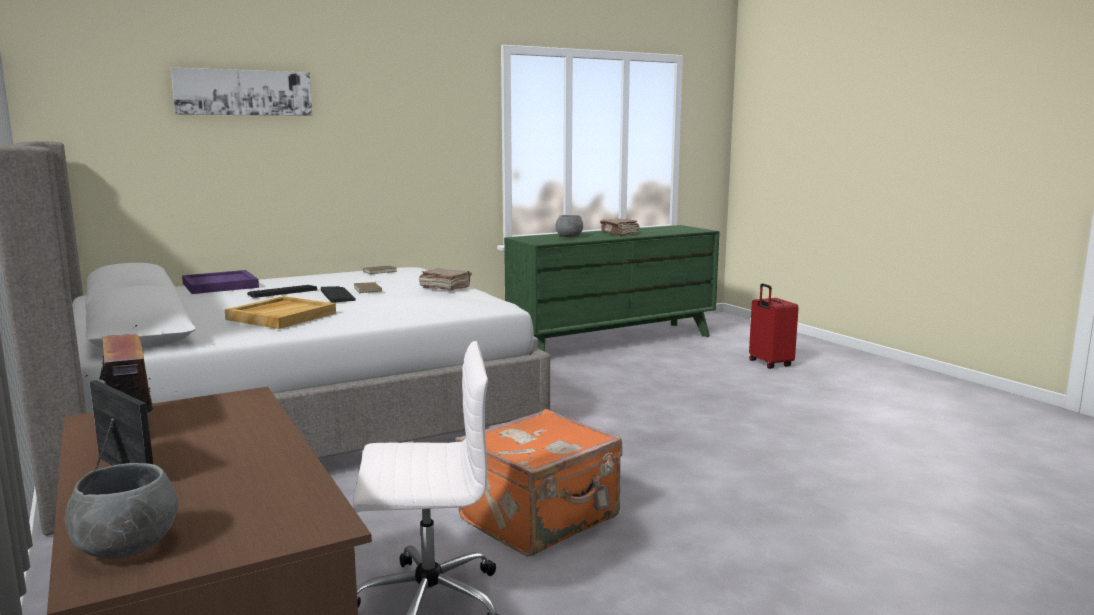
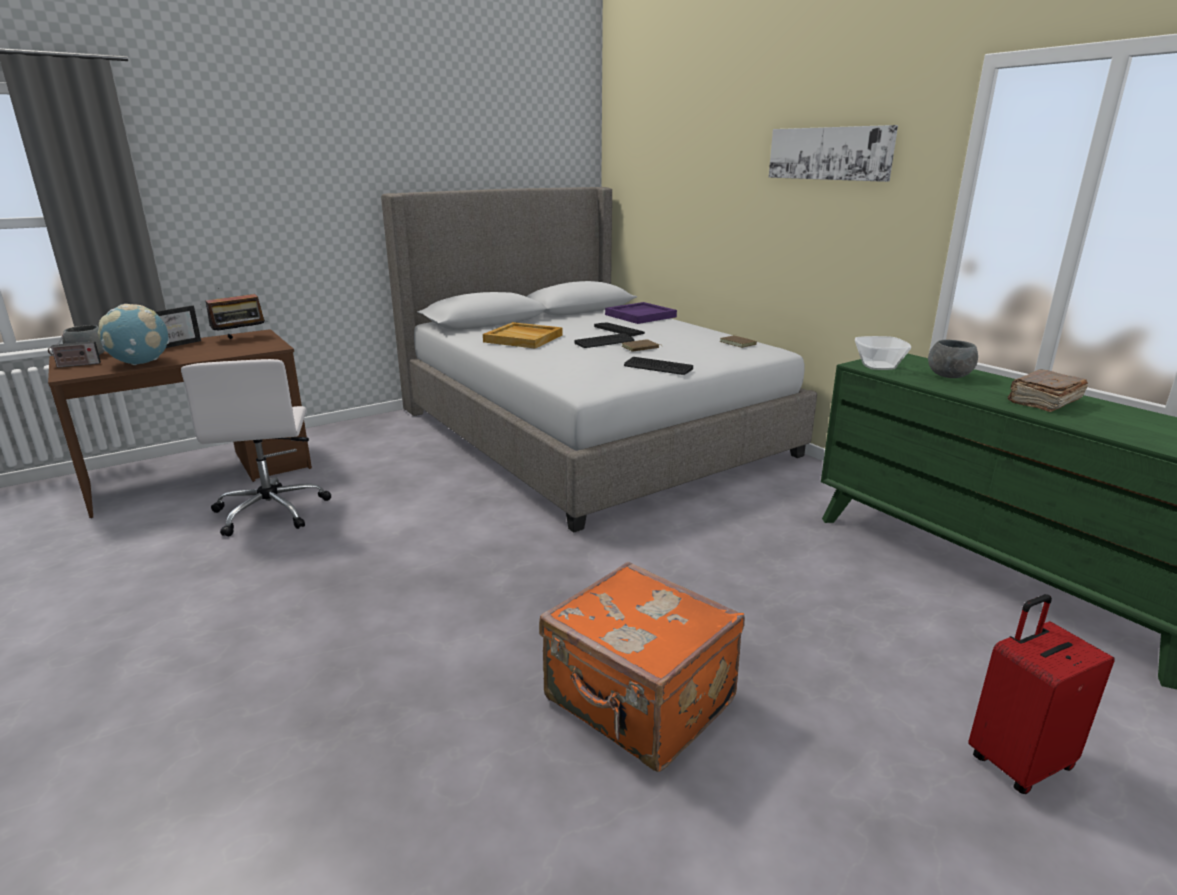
camera: 85 degrees right, 10 degrees up
(223, 540) = (76, 365): none -> radio
(243, 92) = (707, 146): picture -> picture (829, 153)
(270, 475) = (141, 363): none -> globe
(445, 288) = (657, 367): brown book -> keyboard
(541, 519) = (375, 542): orange suitcase -> orange suitcase (638, 703)
(543, 241) = (877, 366): none -> bowl

